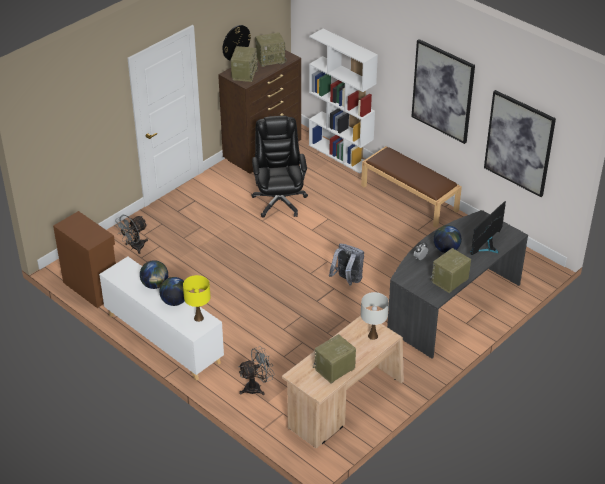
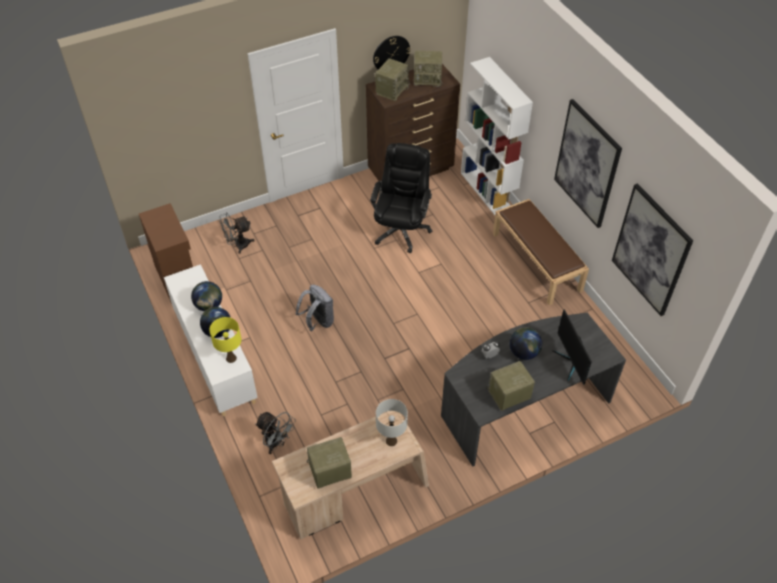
camera: 20 degrees right, 10 degrees up
(256, 387) = (277, 443): grey fan -> grey fan turned 45 degrees clockwise
(347, 280) = (427, 342): grey backpack -> grey backpack (318, 322)
(487, 247) = (570, 363): monitor -> monitor turned 75 degrees counterclockwise

